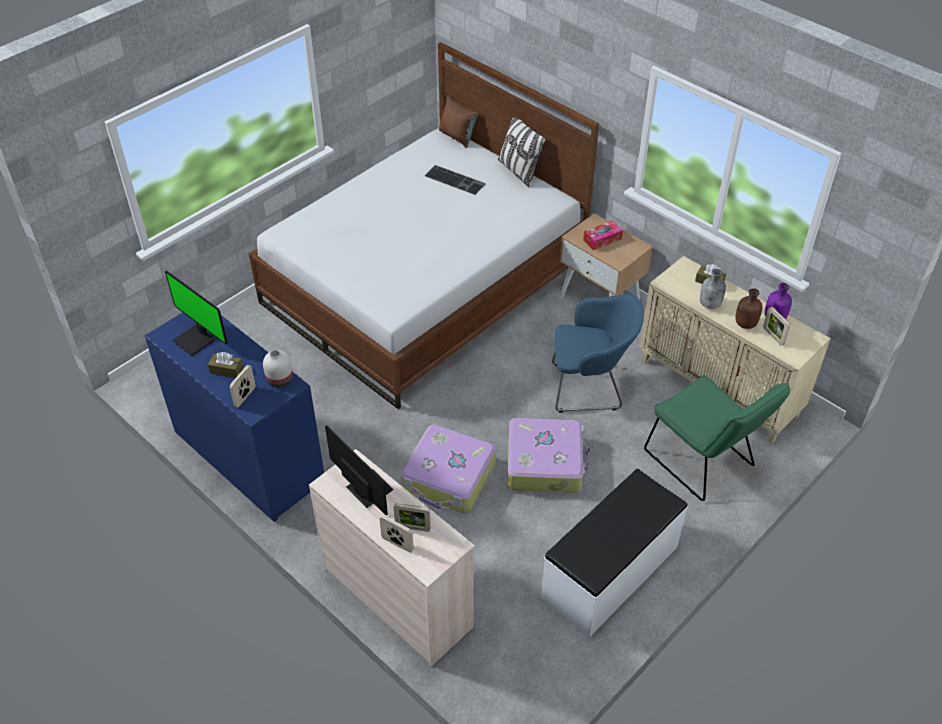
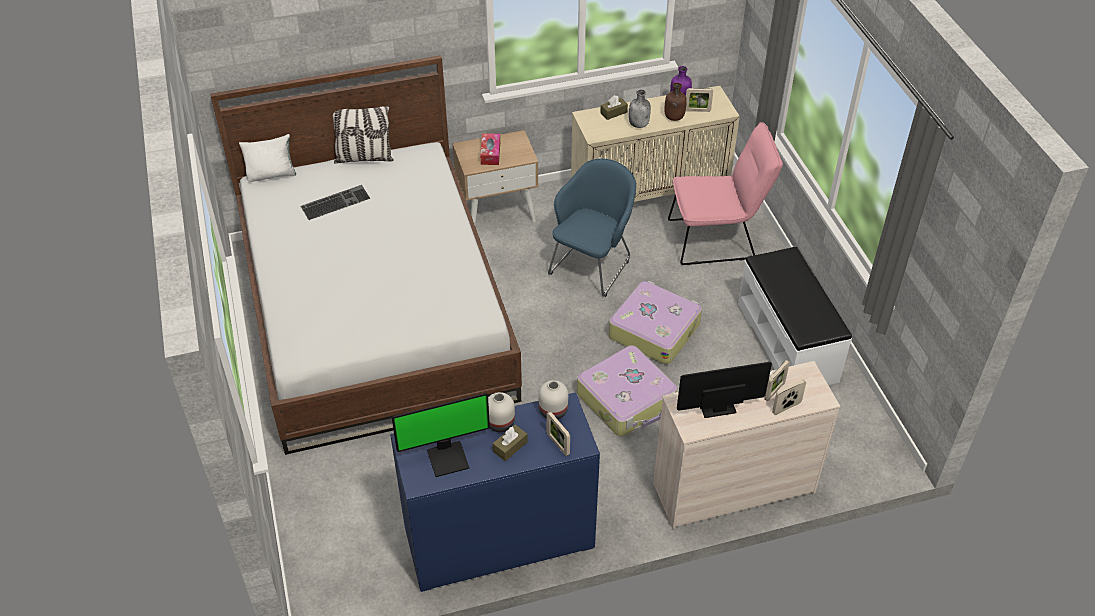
camera: 60 degrees left, 0 degrees up
(249, 354) = (500, 422): none -> white vase
(457, 137) = (272, 174): brown pillow -> white pillow
(704, 463) = (717, 239): green chair -> pink chair

